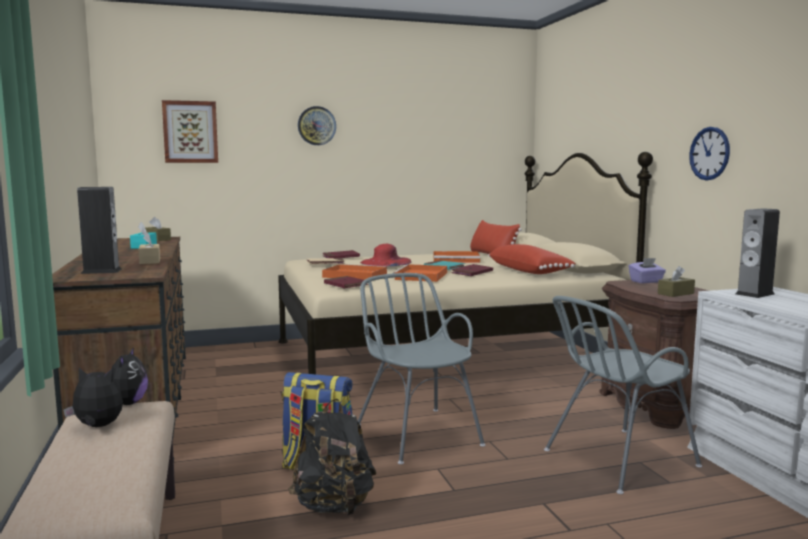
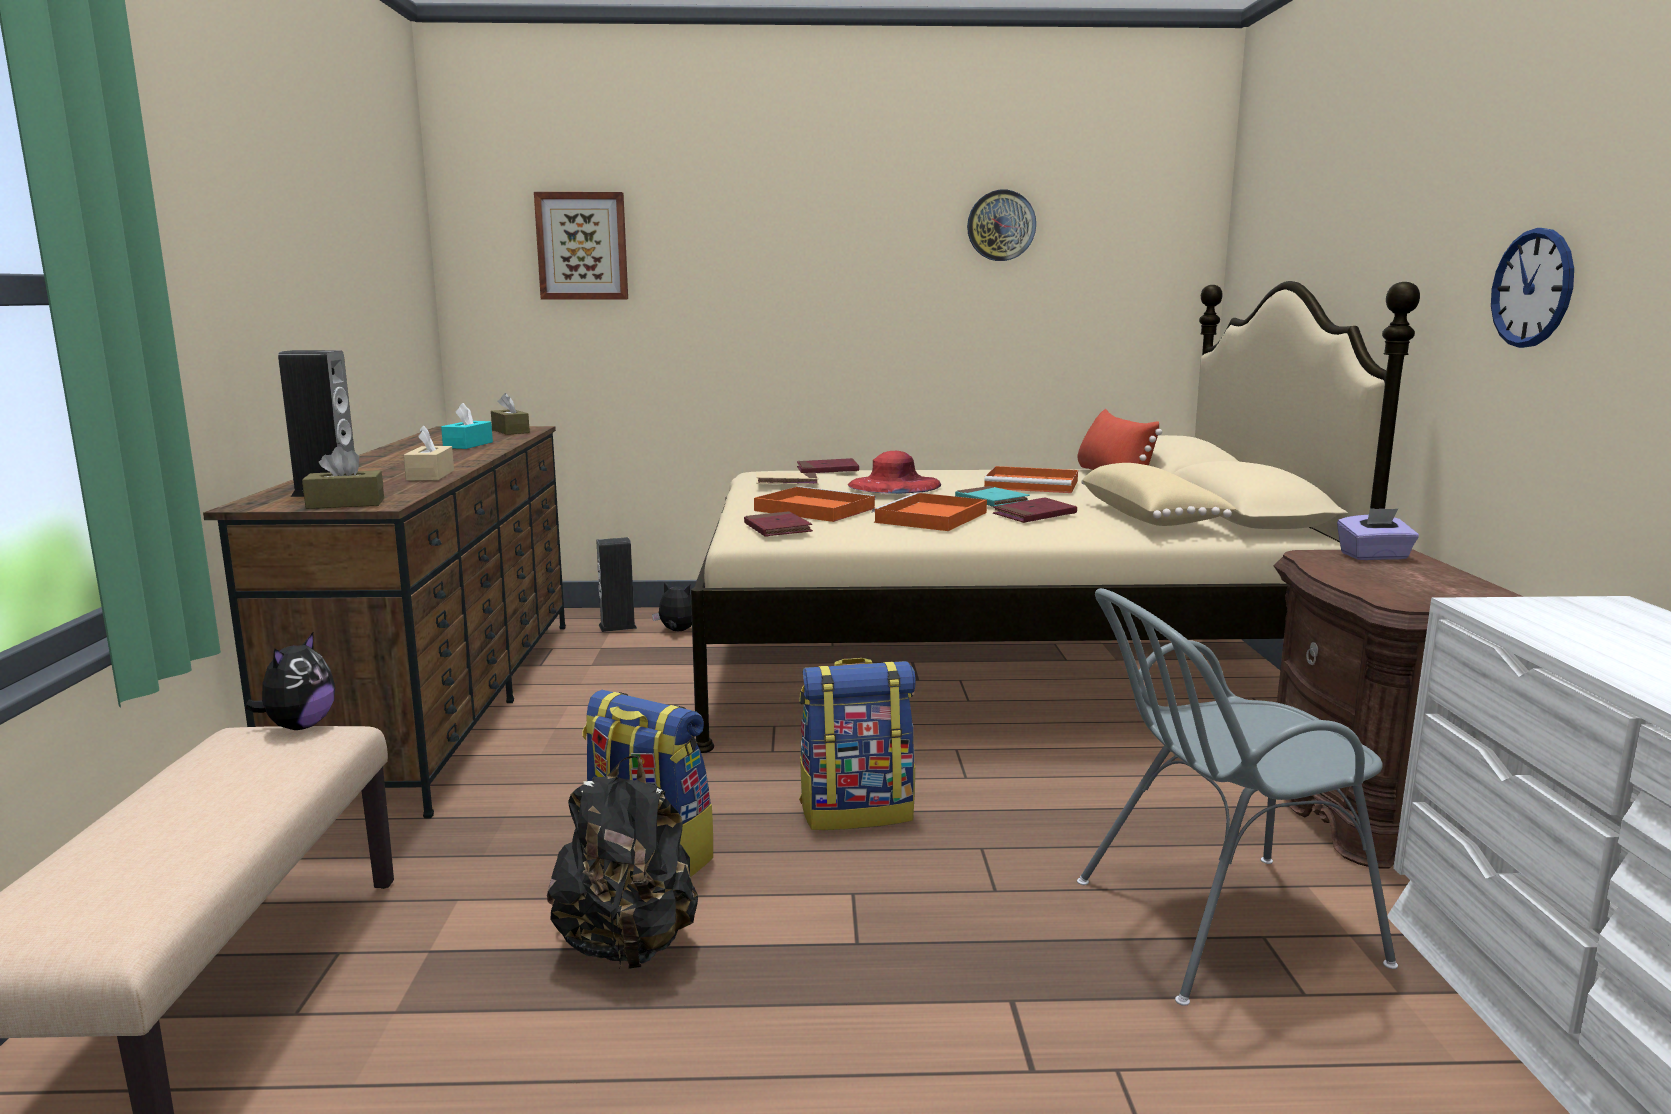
camera: 15 degrees right, 5 degrees up
(97, 427) = (215, 768): plush toy -> plush toy (677, 631)
(316, 126) = (799, 232): wall clock -> wall clock (1001, 225)
(416, 432) = (857, 811): grey chair -> backpack
(529, 271) = (1151, 518): red pillow -> beige pillow
(675, 293) = (1414, 591): brown tissue box -> brown tissue box (345, 504)
(754, 294) = (1562, 615): speaker -> speaker (617, 626)

